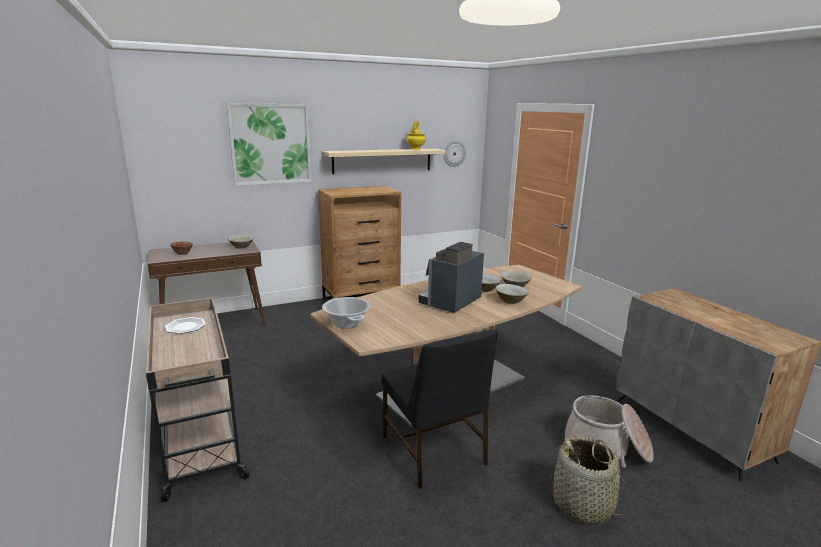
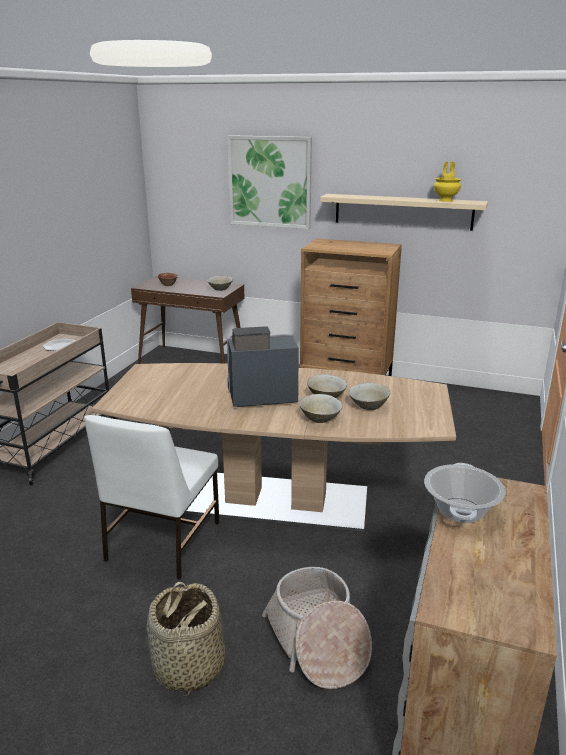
camera: 45 degrees right, 5 degrees up
(347, 323) = (138, 382): cooking pot -> cooking pot (461, 510)
(433, 451) = (161, 542): black chair -> white chair
(454, 153) = (517, 210): wall clock -> none

